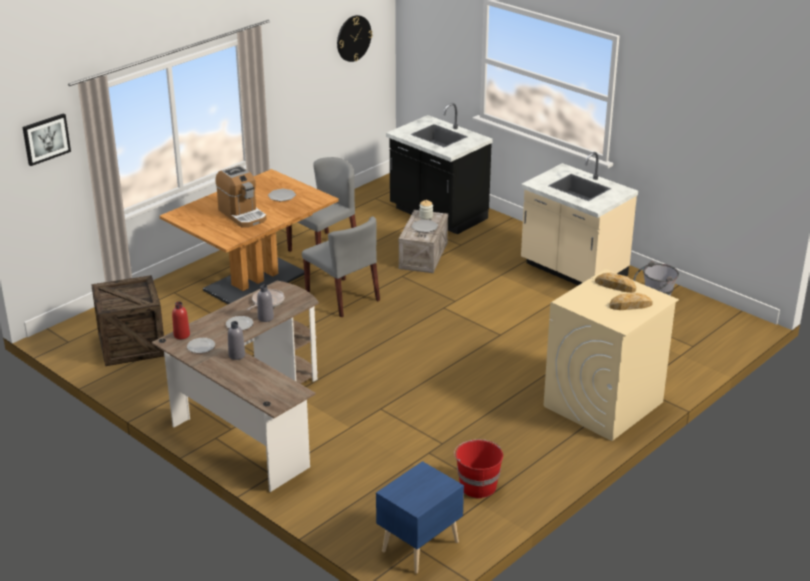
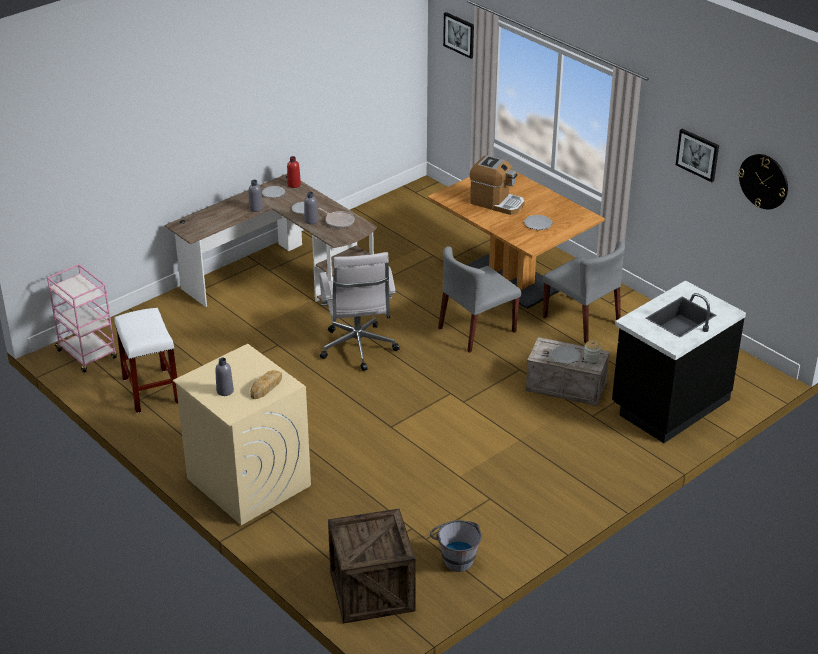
camera: 95 degrees right, 5 degrees up
(132, 345) = (405, 220): crate -> crate (372, 591)
(242, 215) = (496, 203): coffee machine -> coffee machine turned 120 degrees counterclockwise
(304, 59) = (698, 154): none -> picture
(383, 359) = (358, 350): none -> white office chair
(418, 546) = (87, 355): blue nightstand -> pink cart
(477, 485) = (150, 390): red bucket -> white stool
(573, 271) = (525, 498): beige counter -> none
(630, 305) = (225, 391): bread -> grey bottle

